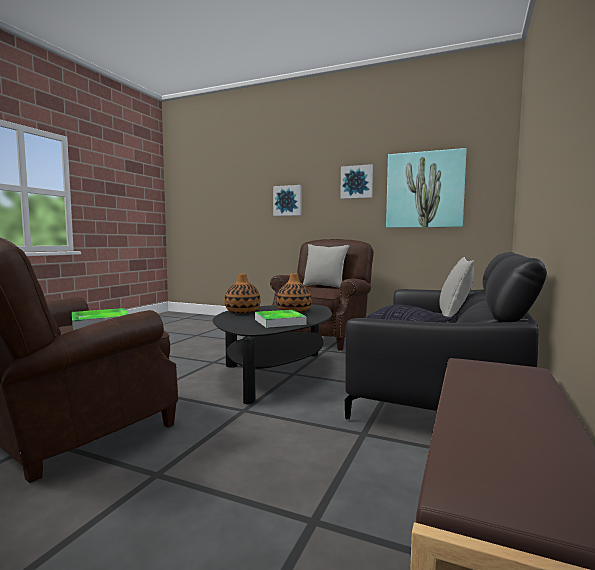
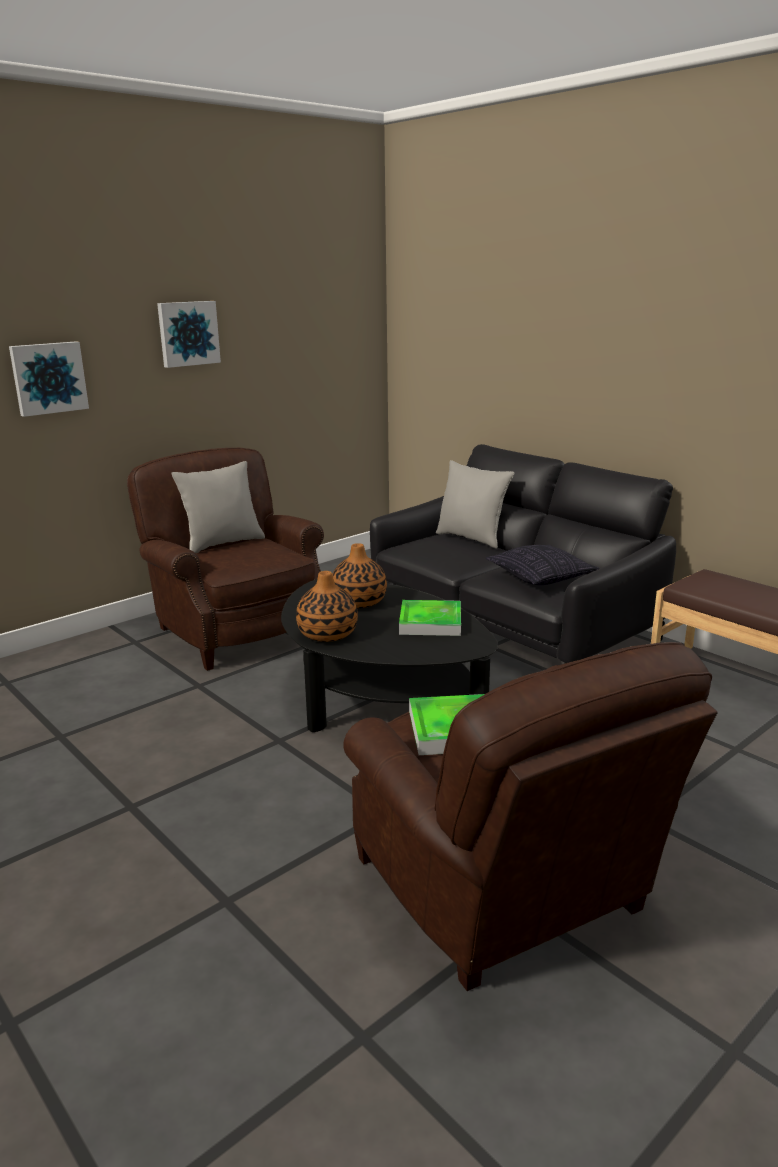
camera: 65 degrees left, 15 degrees up
(424, 190) = (291, 345): picture -> none

